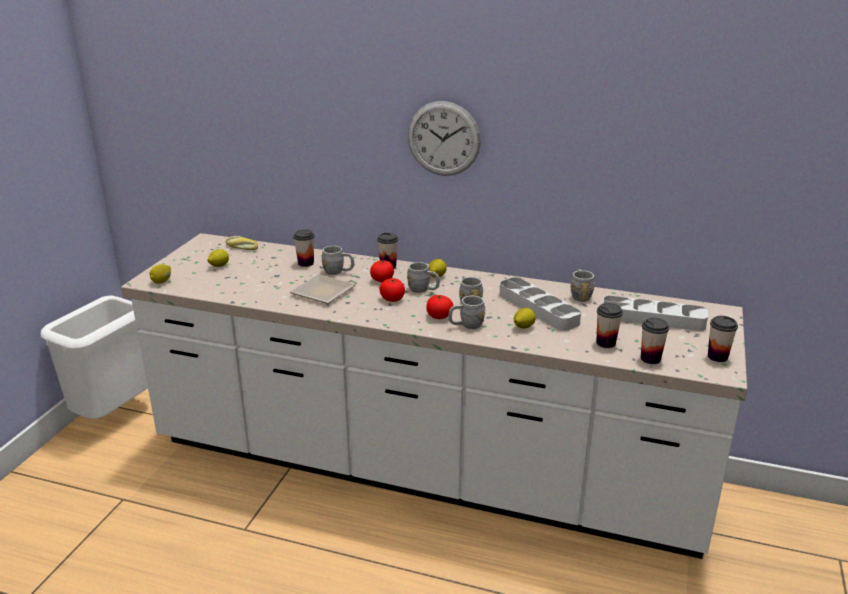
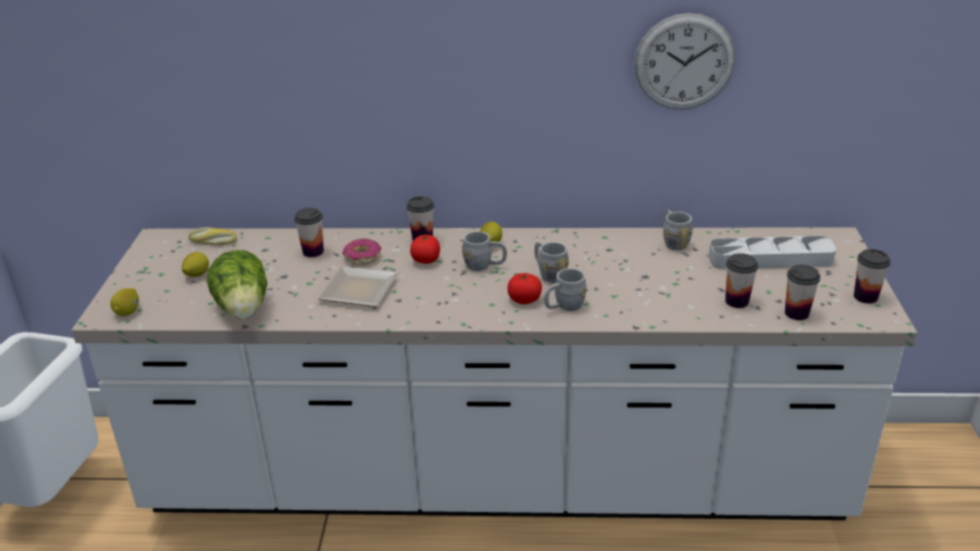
camera: 15 degrees left, 5 degrees up
(237, 292) = (244, 310): none -> lettuce
(338, 272) = (362, 257): grey mug -> donut
(392, 299) = (453, 285): tomato -> none
(443, 139) = (482, 68): wall clock -> wall clock (684, 62)
(523, 327) = (632, 297): lemon -> none
(538, 308) = (635, 268): grey tray -> none

